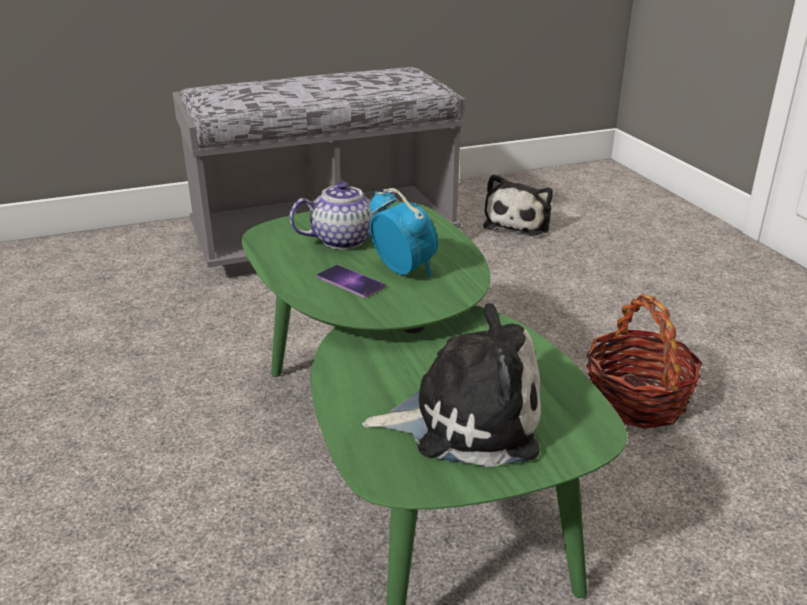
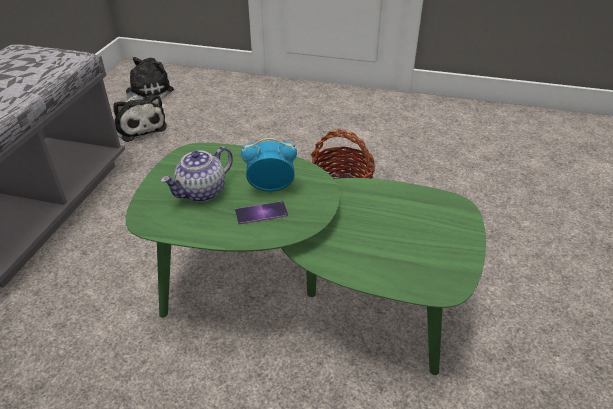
camera: 55 degrees left, 10 degrees up
(343, 240) = (202, 192): teapot -> teapot turned 150 degrees counterclockwise
(466, 419) = (417, 238): plush toy -> plush toy (147, 92)

